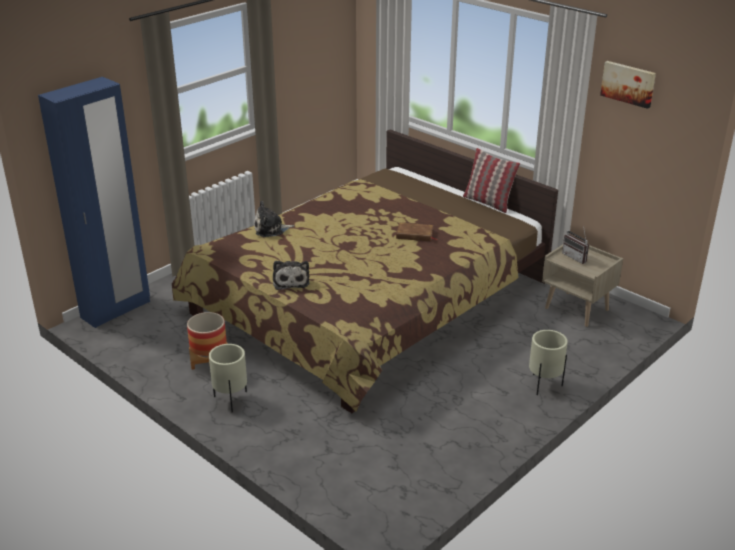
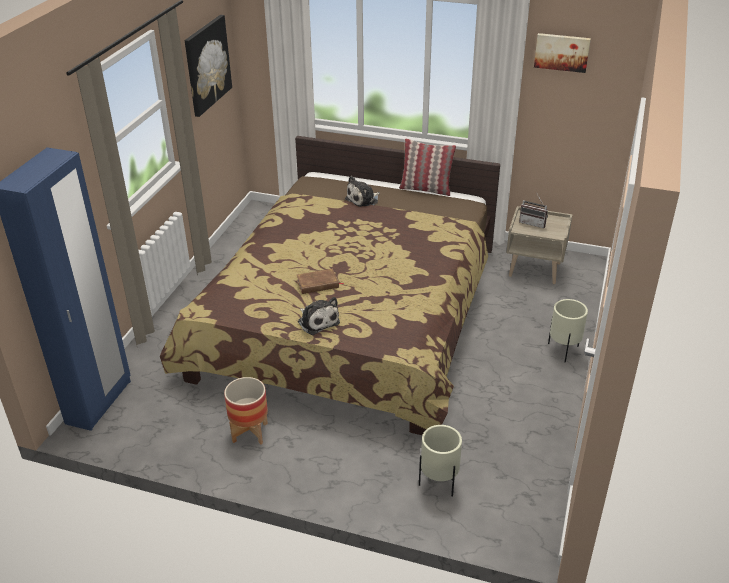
camera: 25 degrees left, 5 degrees up
(230, 400) = (299, 463): beige planter -> beige planter (438, 483)
(271, 229) = (249, 270): plush toy -> plush toy (363, 200)
(313, 46) = (207, 65): none -> picture
(414, 235) = (393, 239): brown book -> brown book (318, 284)

